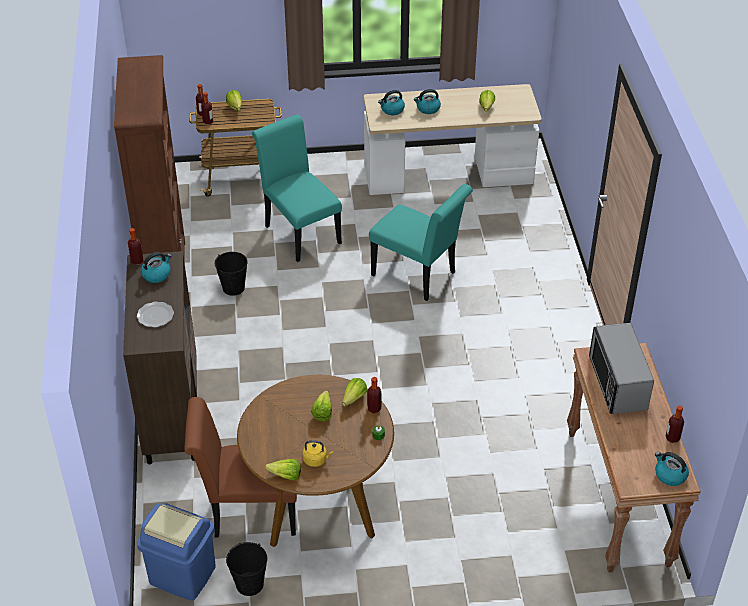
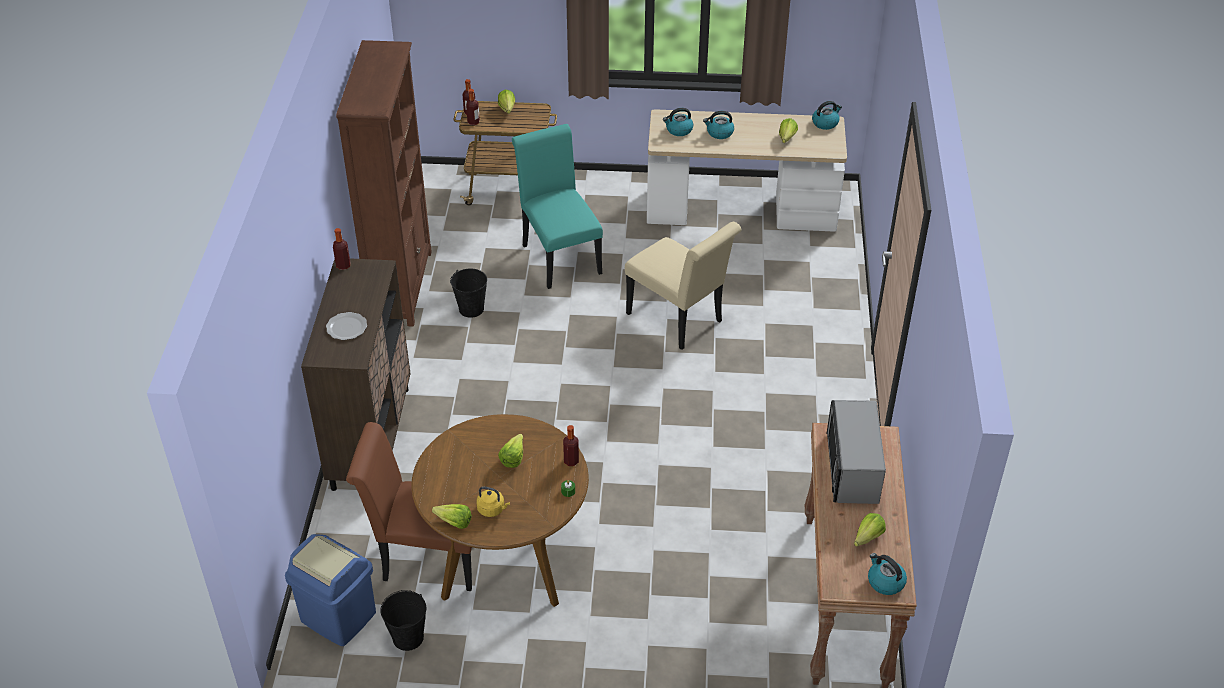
camera: 10 degrees right, 0 degrees up
(157, 274) = (360, 282): kettle -> kettle (825, 123)
(352, 400) = (549, 449): lettuce -> lettuce (865, 539)
(418, 276) = (679, 320): turquoise chair -> beige chair
(672, 438) = (899, 540): bottle -> none

